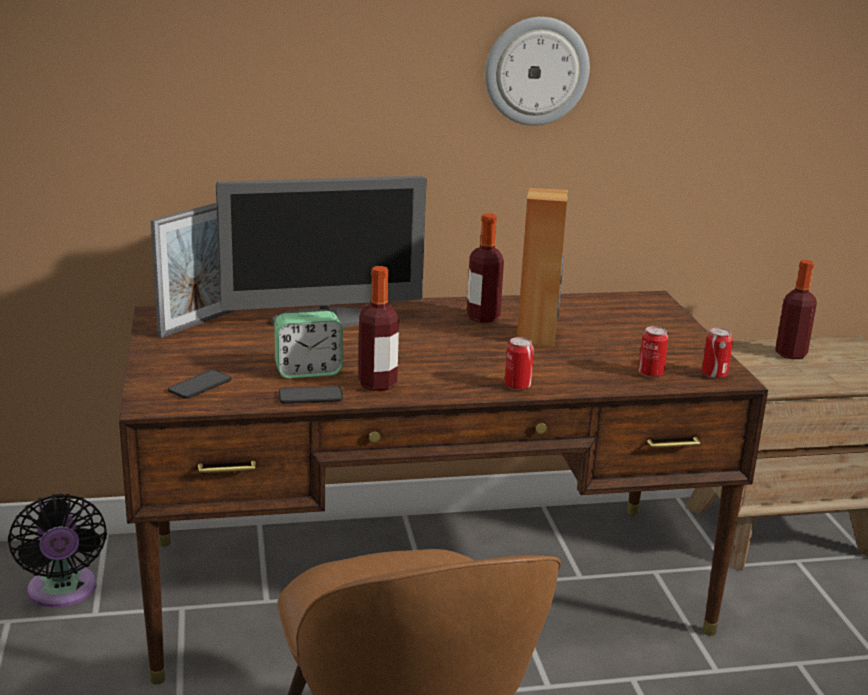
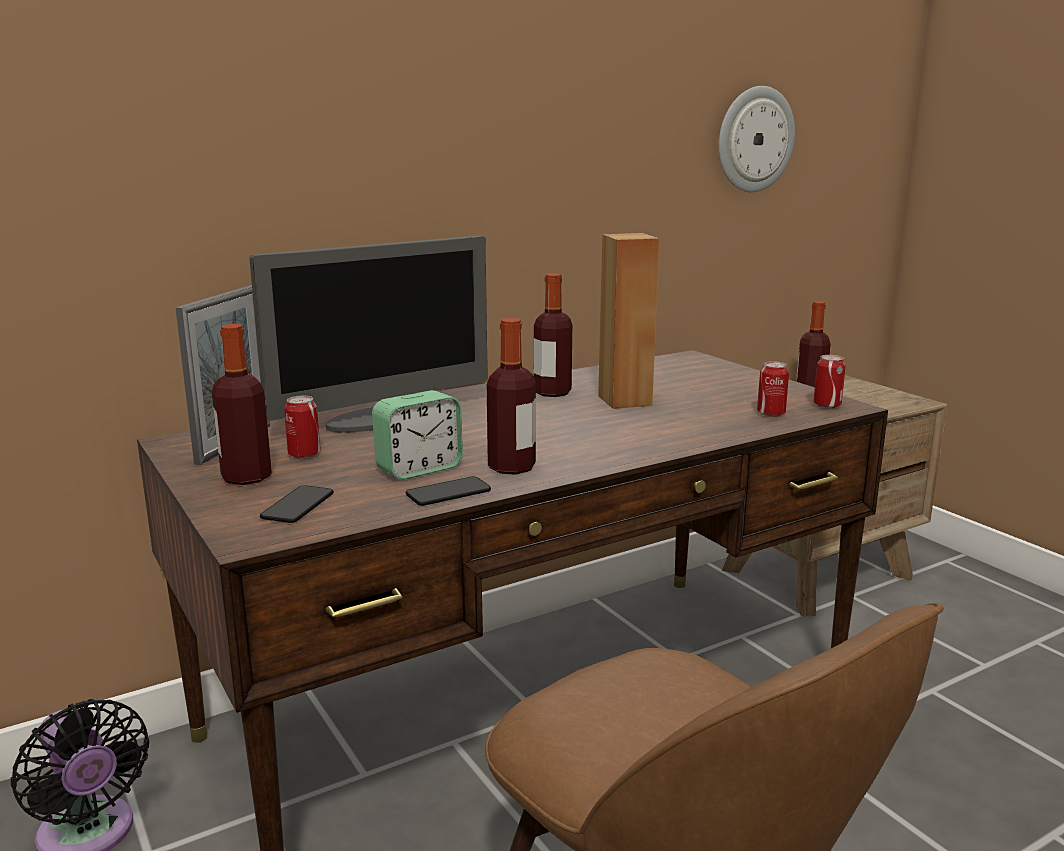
camera: 20 degrees left, 5 degrees down
(184, 355) = (246, 477): none -> bottle
(517, 386) = (661, 444): can -> can (304, 454)
(536, 71) = (564, 122): wall clock -> wall clock (754, 139)

